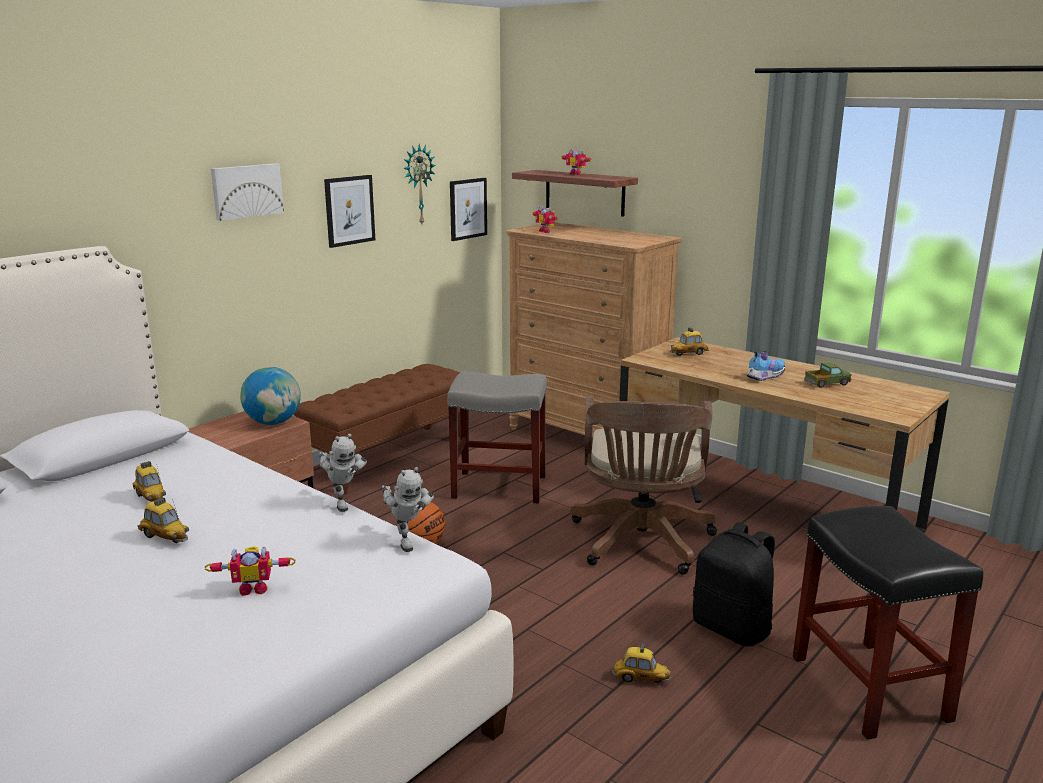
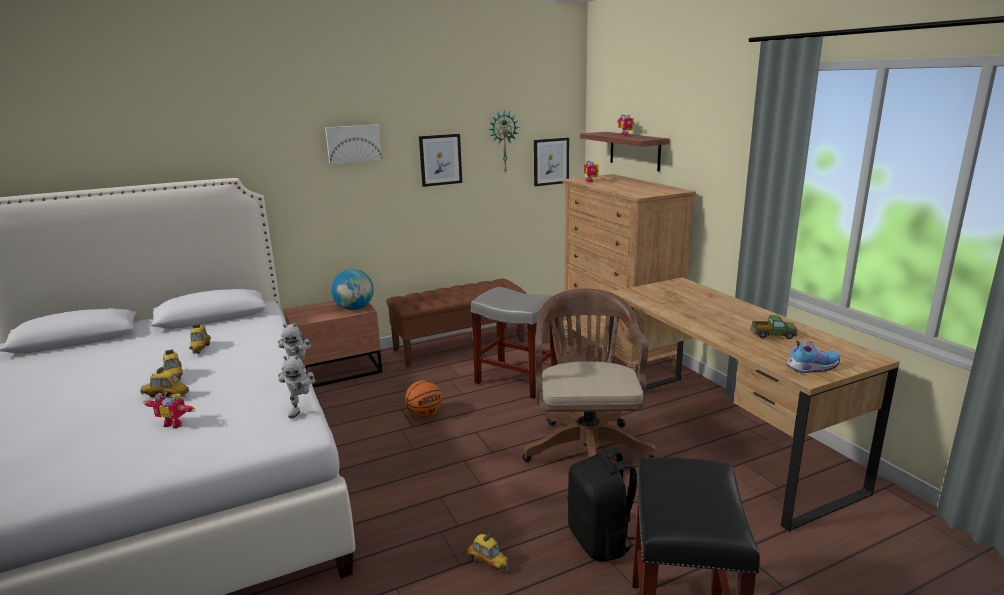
camera: 25 degrees right, 0 degrees up
(641, 543) = (587, 448): brown office chair -> brown office chair turned 150 degrees clockwise
(688, 354) = (673, 293): toy car -> toy car (165, 396)
(764, 377) = (719, 321): shoe -> shoe (810, 368)

